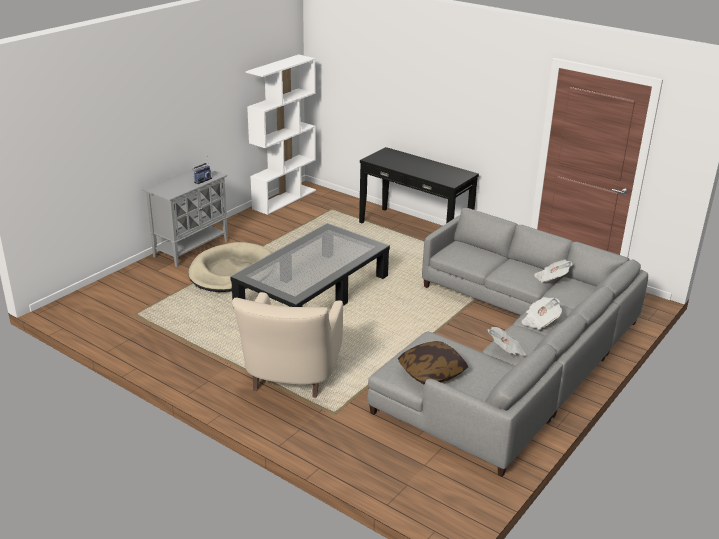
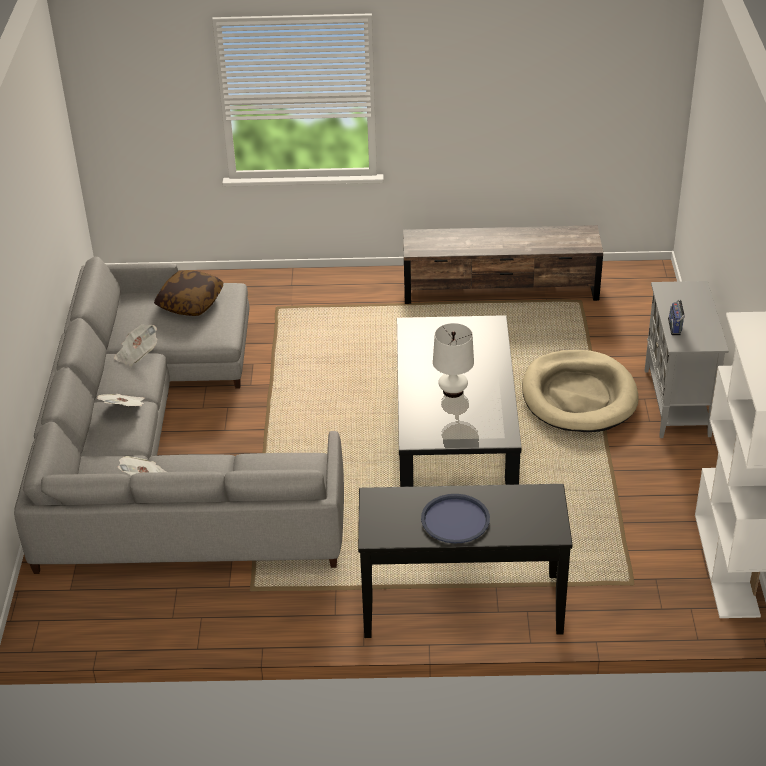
camera: 145 degrees right, 10 degrees up
(163, 347) = (501, 288): none -> brown tv stand
(290, 378) = (350, 317): beige armchair -> none
(323, 254) = (453, 391): none -> white table lamp
(424, 166) = (455, 520): none -> blue tray

